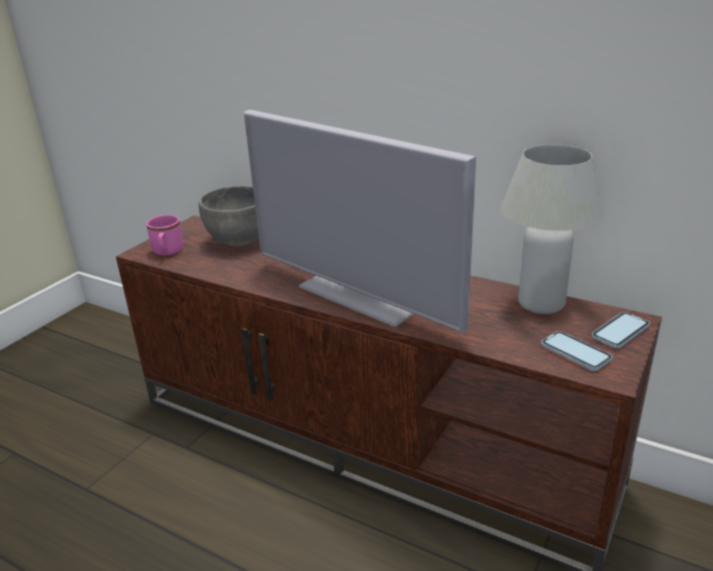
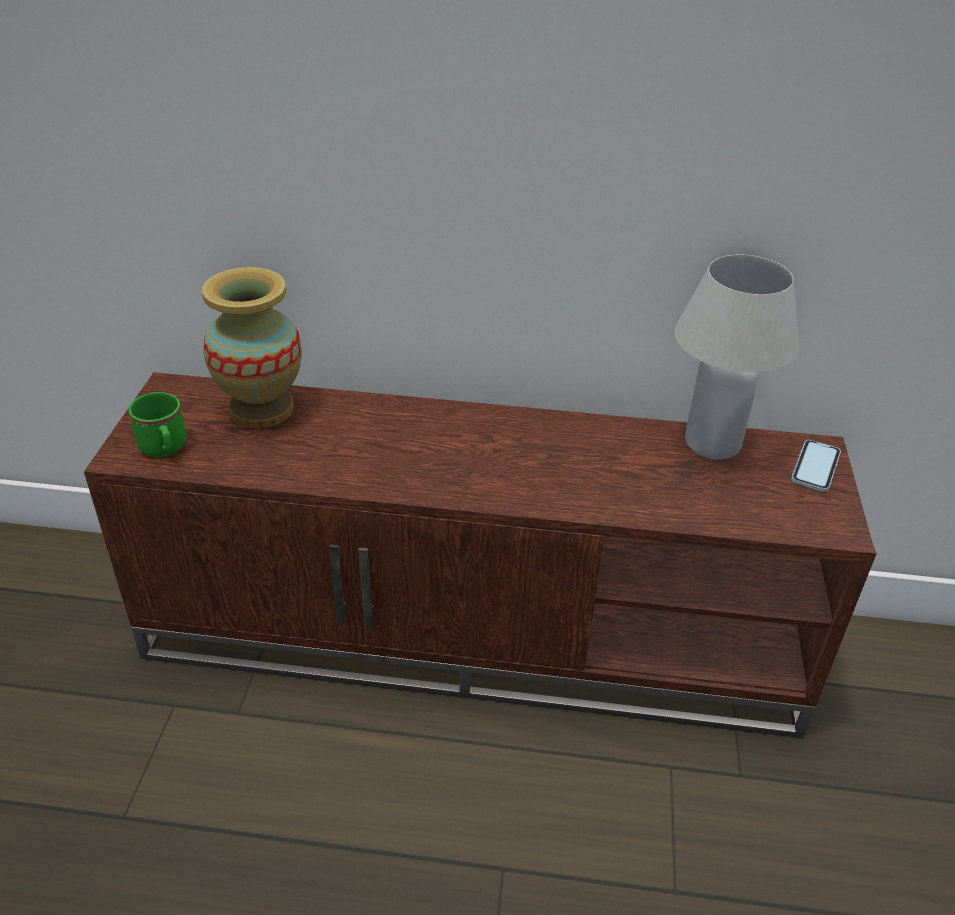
camera: 25 degrees left, 10 degrees up
(167, 252) = (165, 449): pink mug -> green mug
(239, 240) = (261, 409): grey bowl -> vase
(359, 296) = (494, 475): television -> none
(575, 352) = (787, 507): phone -> none

